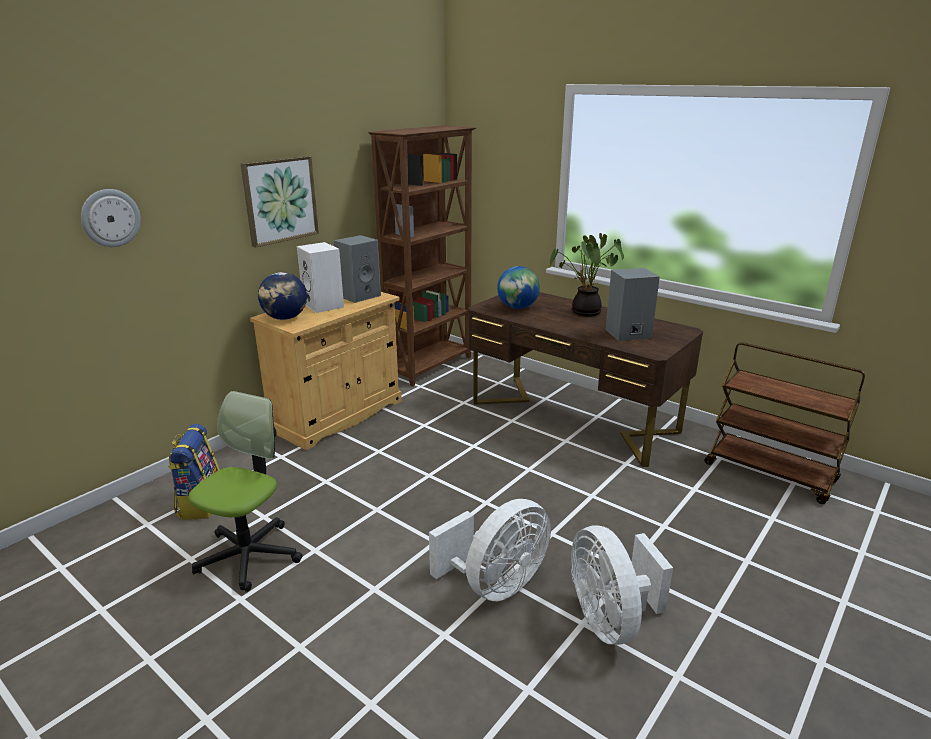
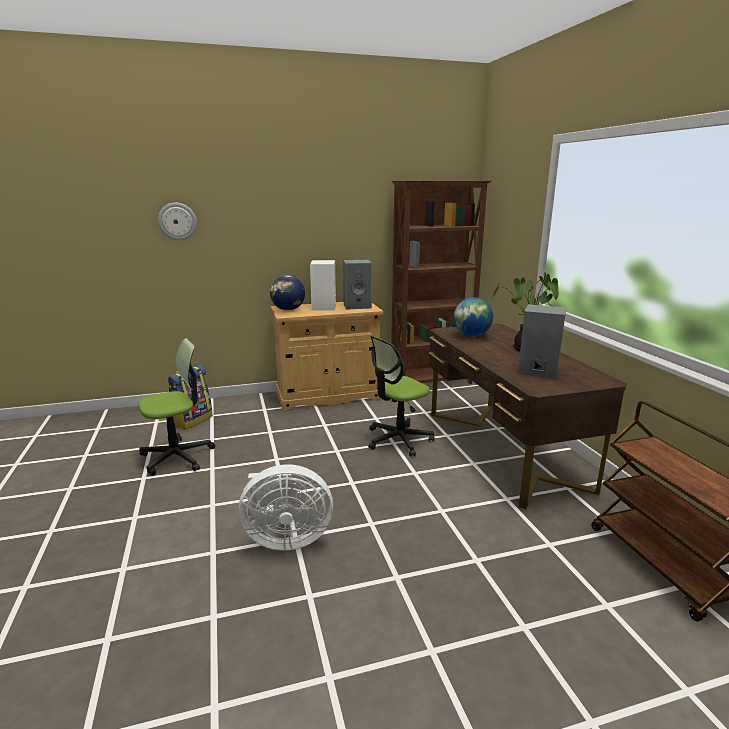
camera: 35 degrees right, 5 degrees down
(280, 200) = (306, 225): picture -> none
(474, 441) = (398, 440): none -> office chair
(610, 619) = (333, 605): white fan -> none

